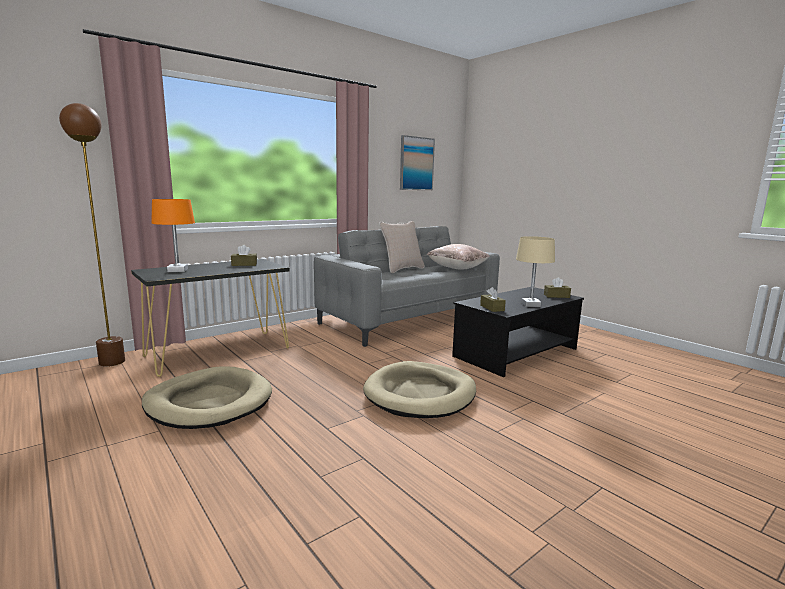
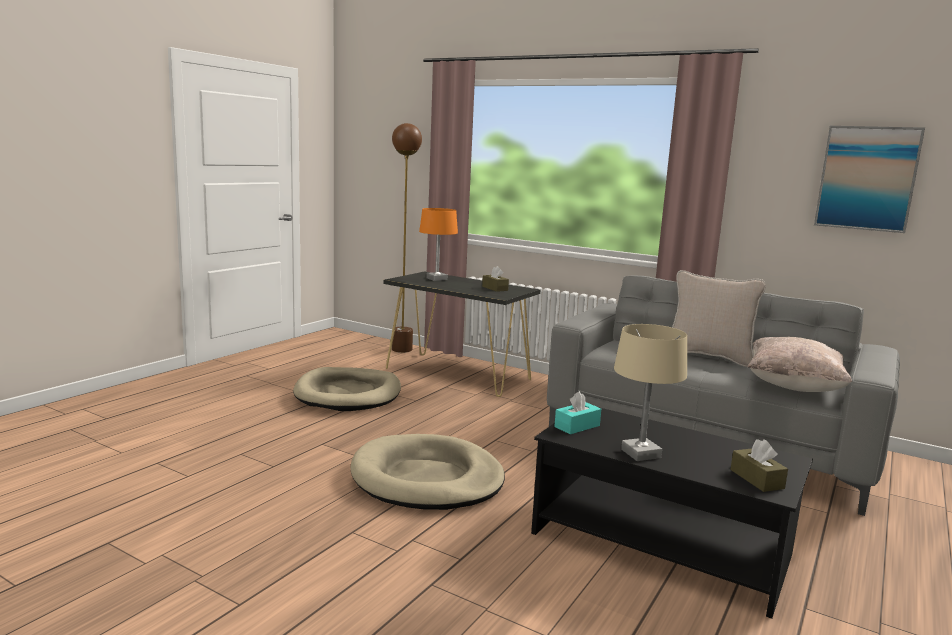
camera: 70 degrees right, 0 degrees up
(492, 308) = (577, 426): brown tissue box -> turquoise tissue box

